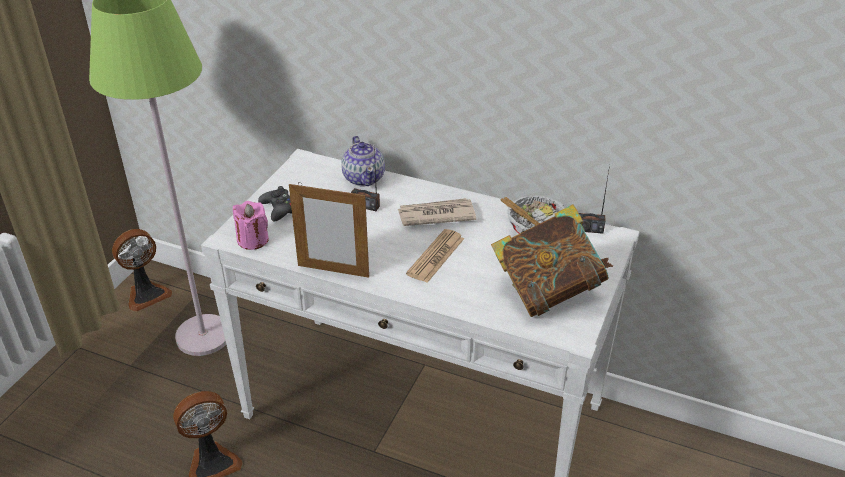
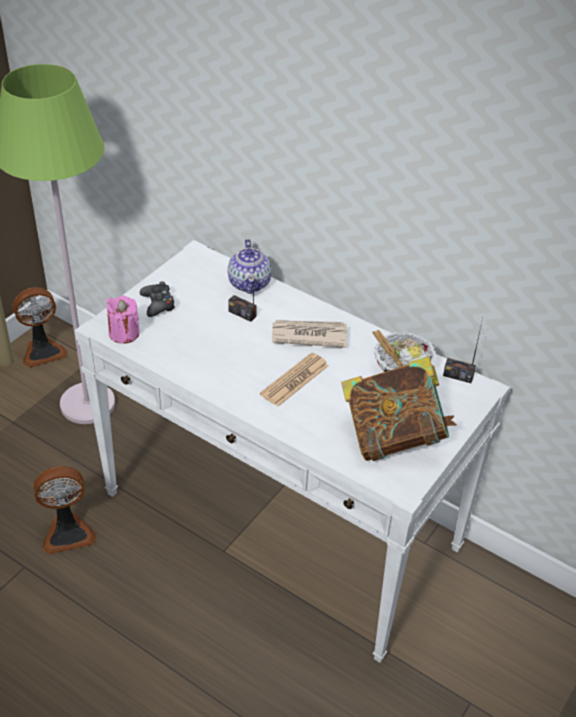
camera: 10 degrees right, 5 degrees up
(333, 271) = (191, 379): picture frame -> none

